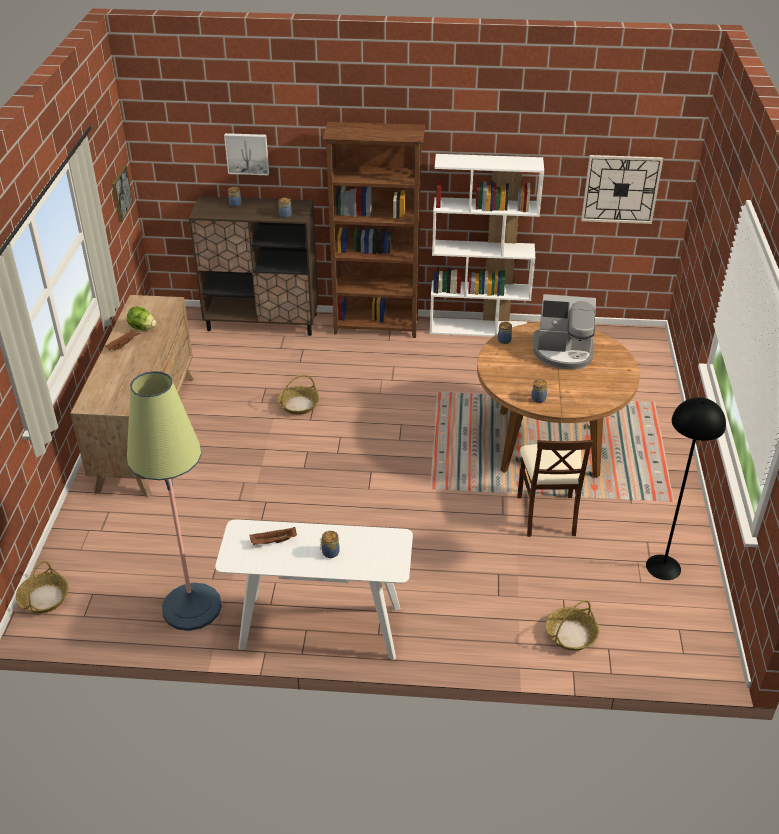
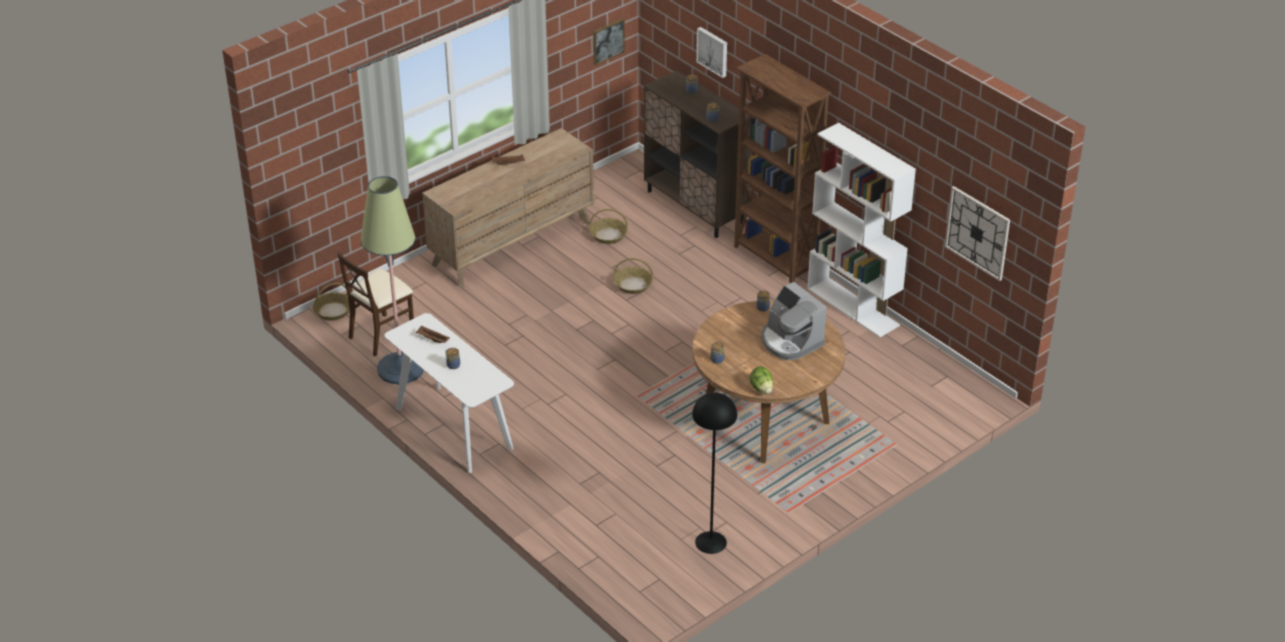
camera: 45 degrees right, 0 degrees up
(142, 328) = (536, 158): lettuce -> lettuce (761, 389)
(547, 514) = (687, 461): beige chair -> beige chair (381, 335)
(571, 634) = (589, 533): basket -> basket (609, 235)

